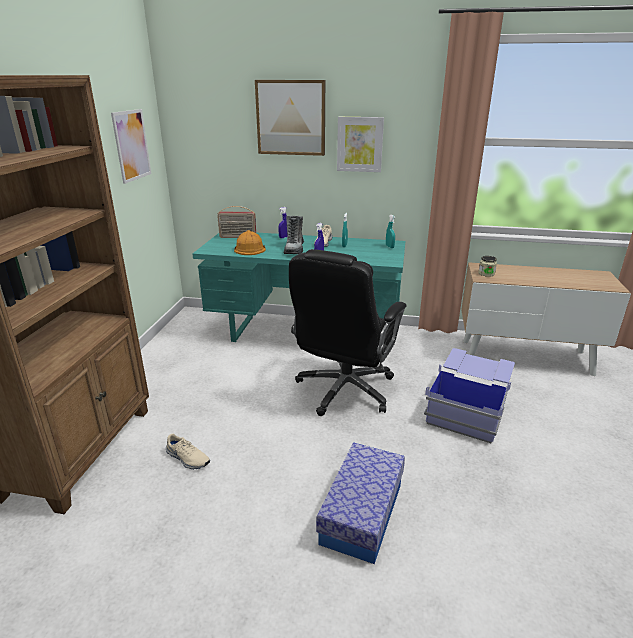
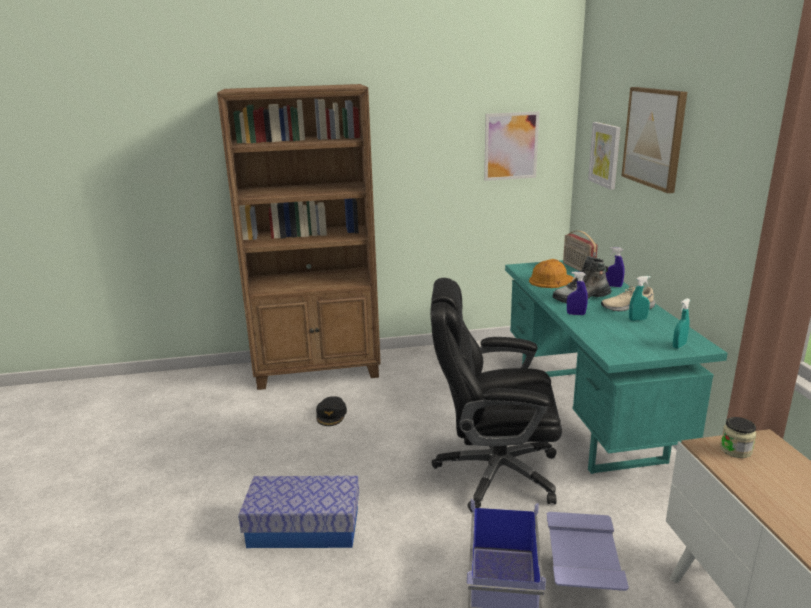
camera: 70 degrees right, 5 degrees down
(187, 458) = (331, 415): beige shoe -> black cap
(360, 144) = (706, 187): picture -> picture (605, 155)

